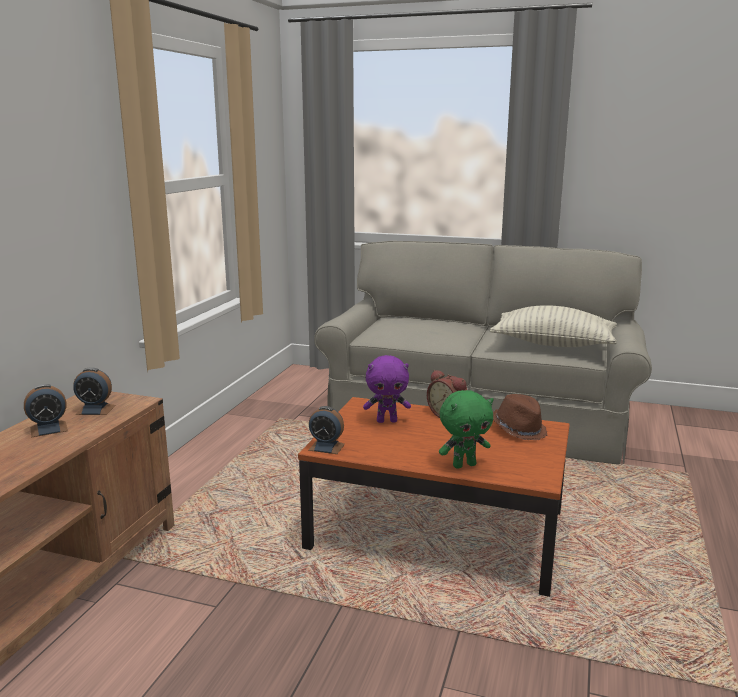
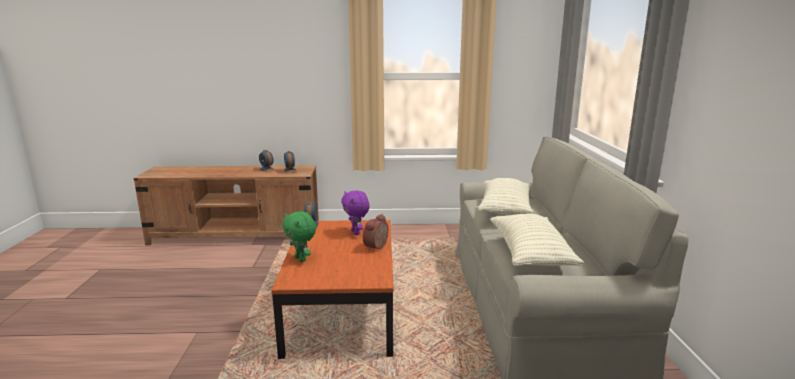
camera: 70 degrees right, 0 degrees up
(421, 330) = (505, 209): none -> pillow
(519, 429) = (366, 270): brown hat -> none

